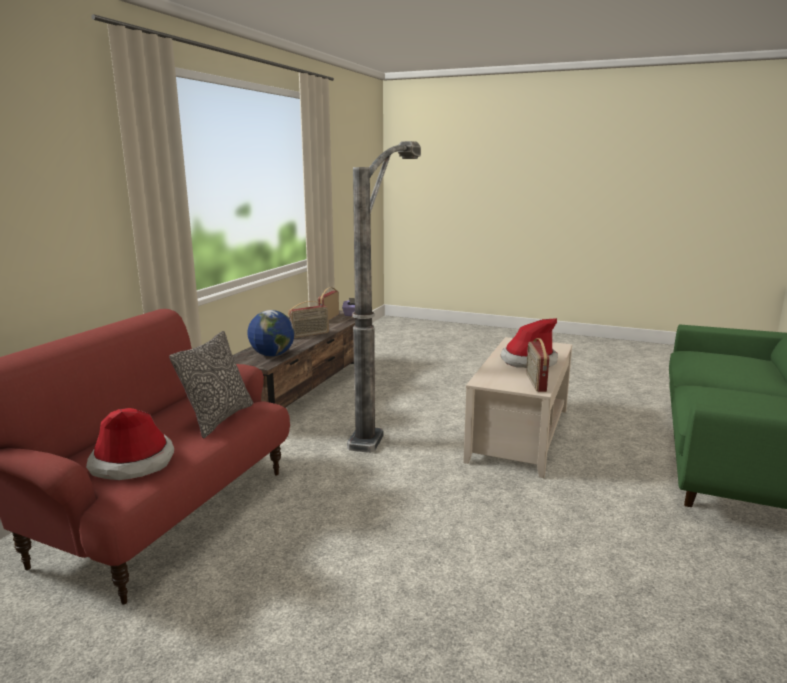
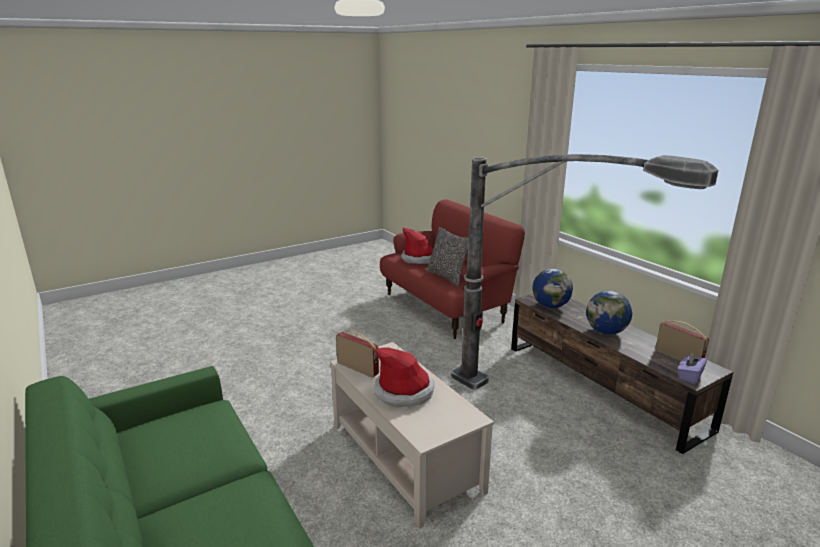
camera: 125 degrees right, 5 degrees up
(309, 335) = (606, 332): radio -> globe

